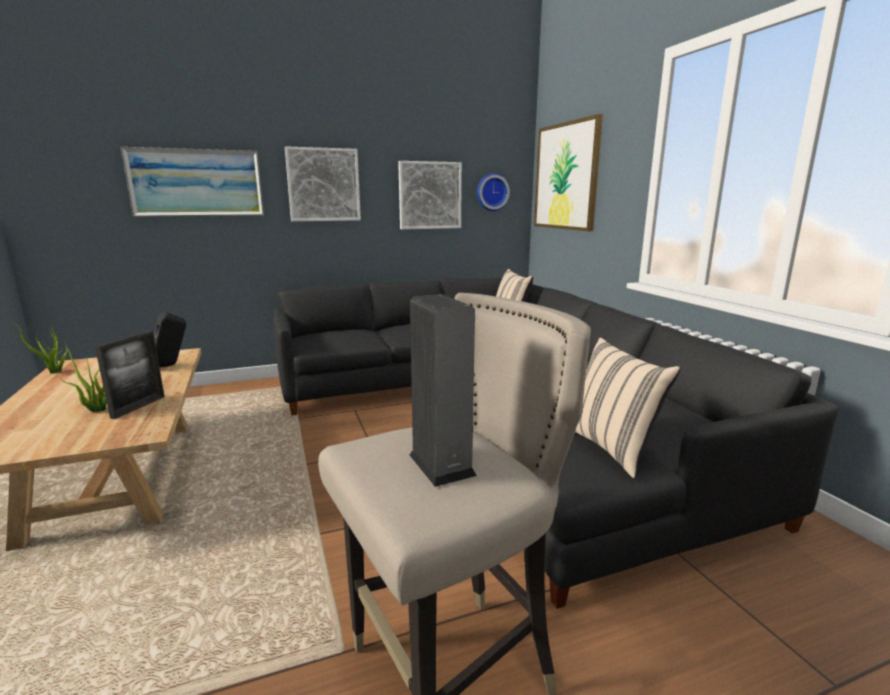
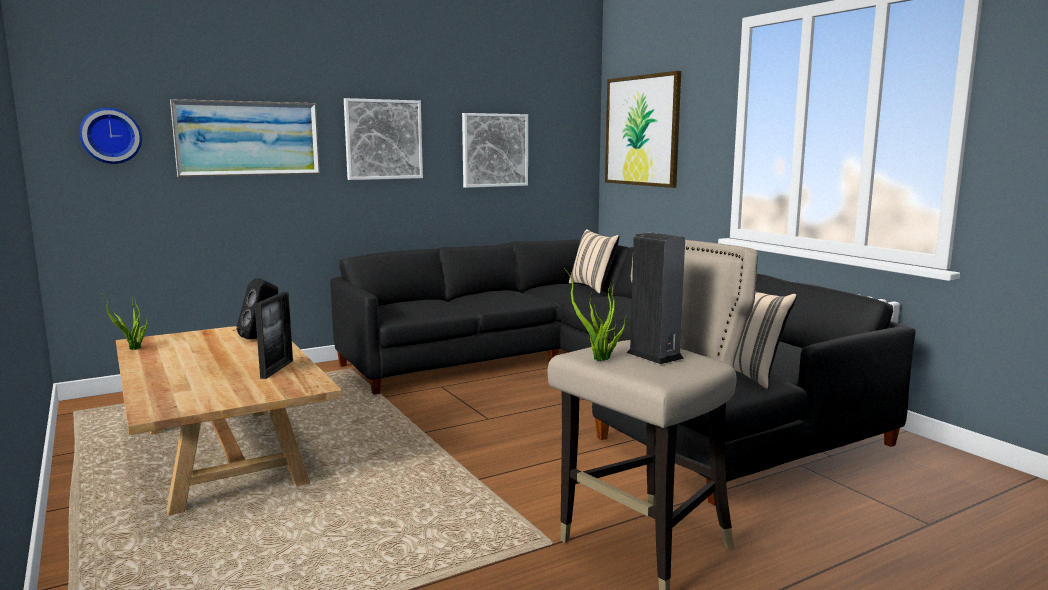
camera: 10 degrees left, 5 degrees down
(96, 410) = (236, 374): potted plant -> potted plant (599, 359)
(491, 192) = (558, 146): wall clock -> wall clock (111, 136)

